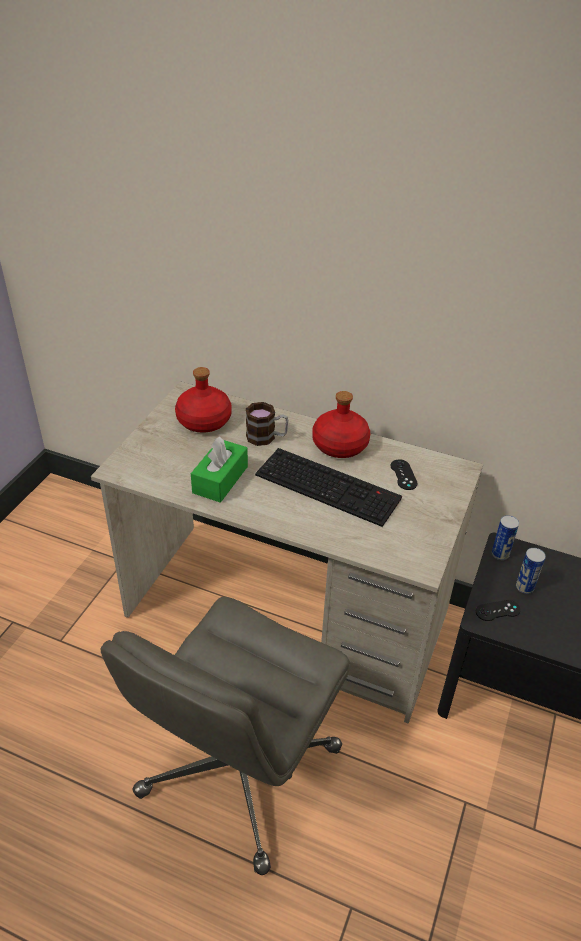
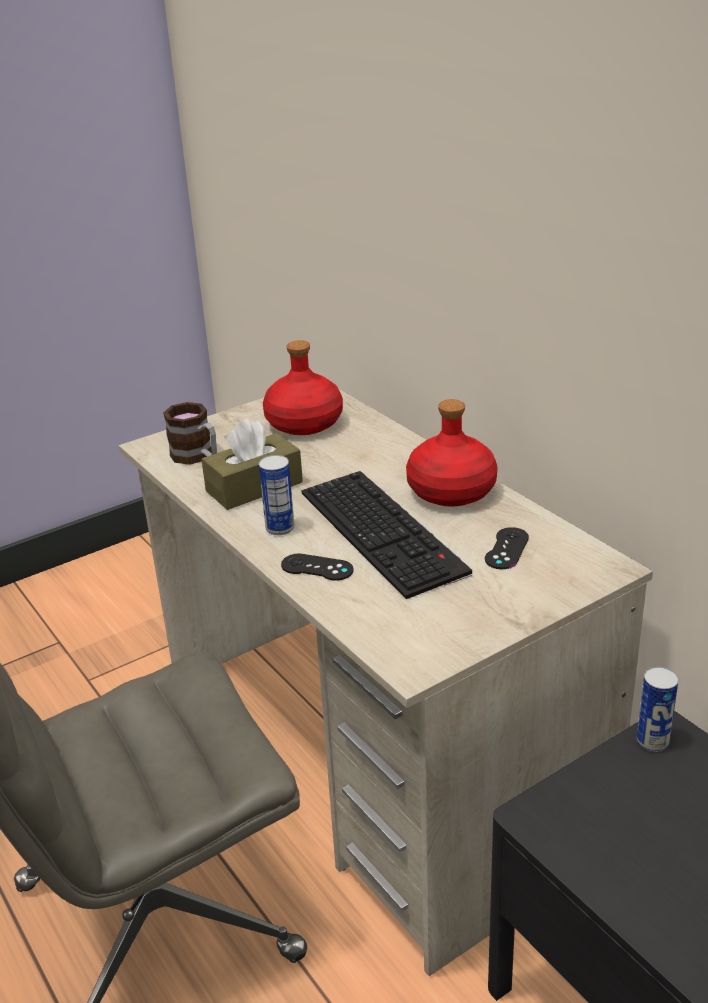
camera: 35 degrees right, 10 degrees down
(220, 479) = (254, 487): green tissue box -> brown tissue box
(266, 437) = (362, 458): mug -> mug (197, 457)
(497, 610) = (574, 816): black game controller -> black game controller (317, 567)
(524, 587) = (653, 802): can -> can (280, 528)

